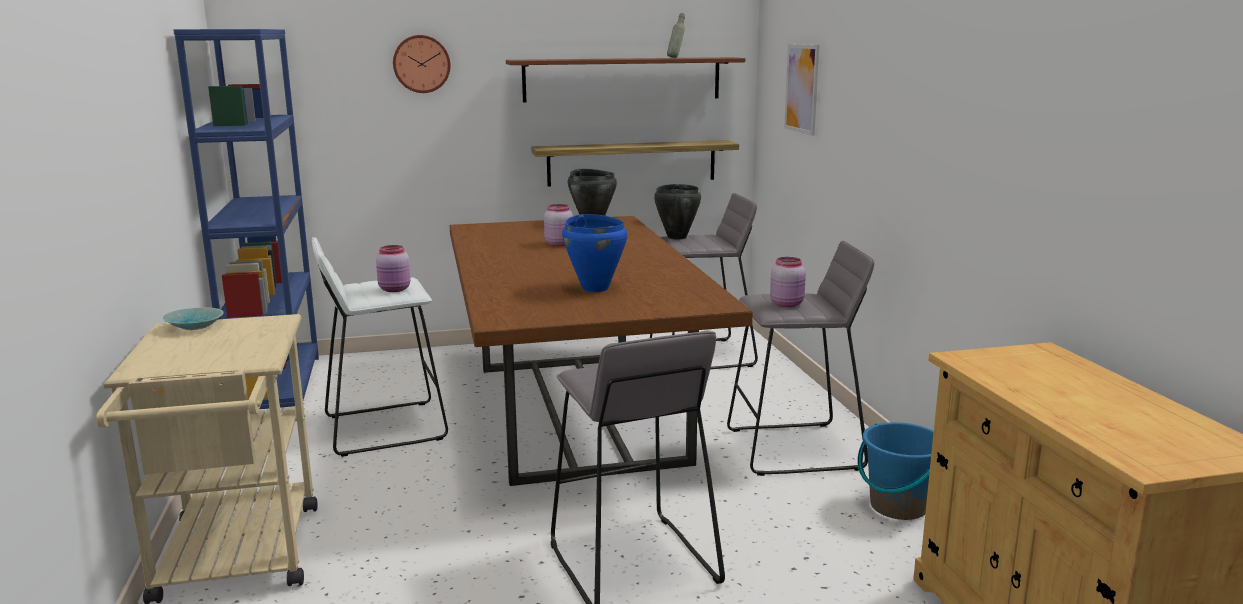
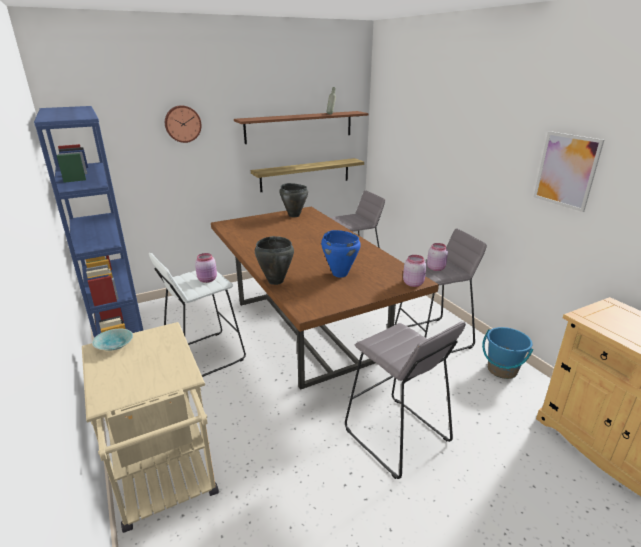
camera: 15 degrees left, 10 degrees up
(560, 244) = (289, 235): pink jar -> pink jar (413, 283)
(676, 237) = (338, 218): black cooking pot -> black cooking pot (275, 281)
(801, 88) = (408, 133): picture -> picture (566, 170)

